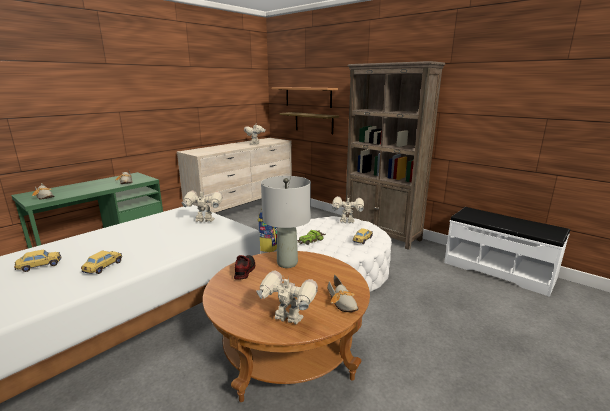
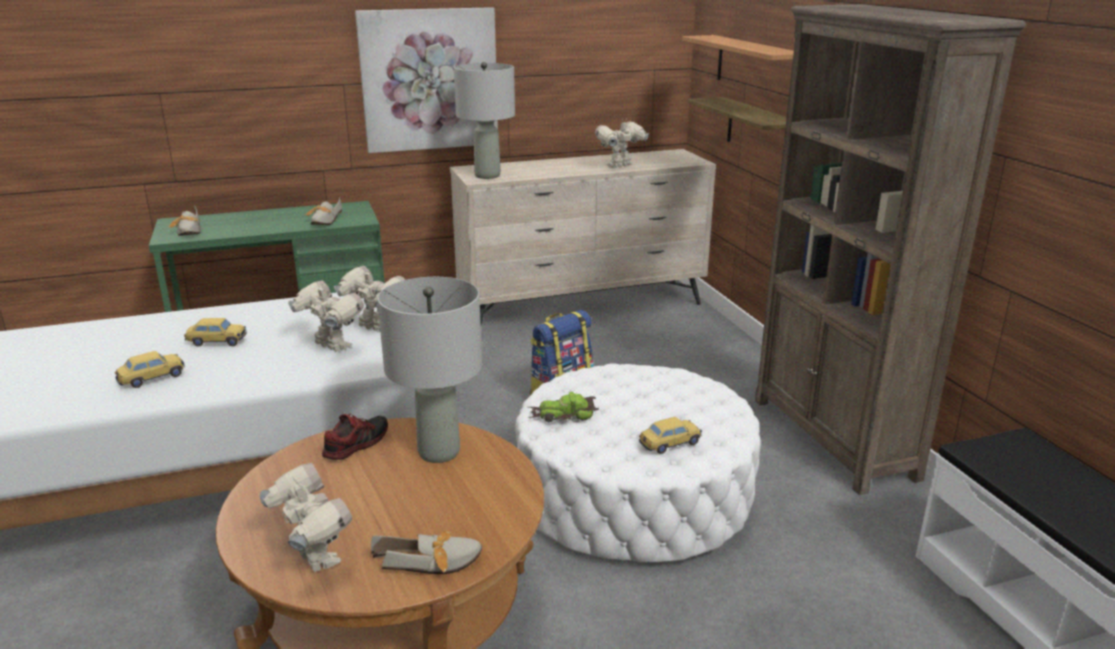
camera: 30 degrees right, 5 degrees up
(39, 266) = (90, 353): toy car -> toy car (217, 342)
(163, 109) = (429, 80): none -> picture
(201, 152) = (487, 176): none -> grey table lamp
(342, 302) = (434, 563): shoe -> shoe turned 105 degrees counterclockwise
(347, 222) = (690, 392): toy robot -> toy robot (331, 346)

